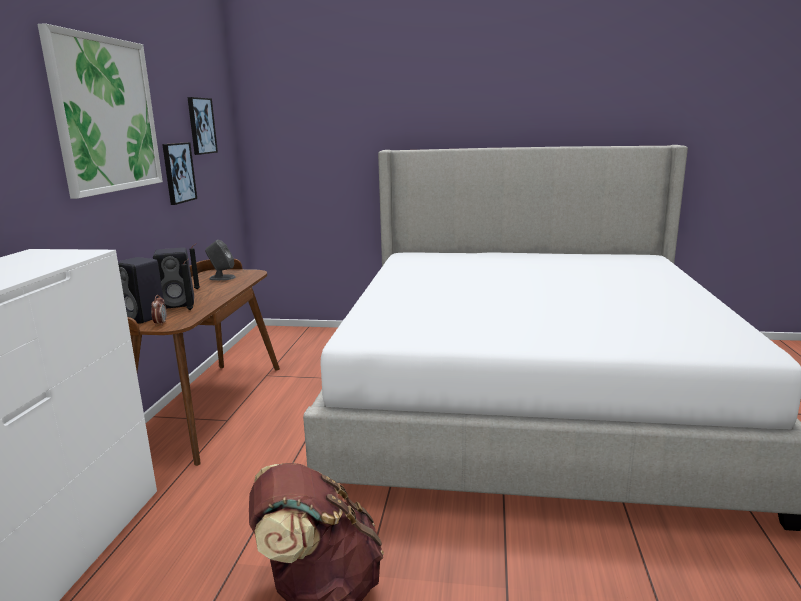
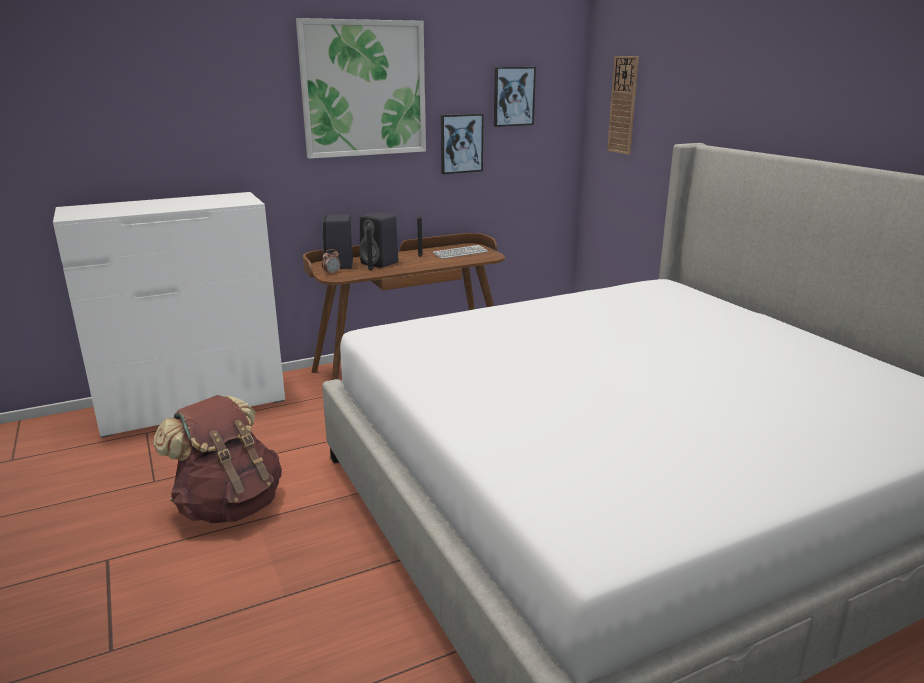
camera: 55 degrees right, 5 degrees up
(222, 278) = (460, 253): grey speaker -> keyboard
(287, 130) = (623, 105): none -> wall clock

